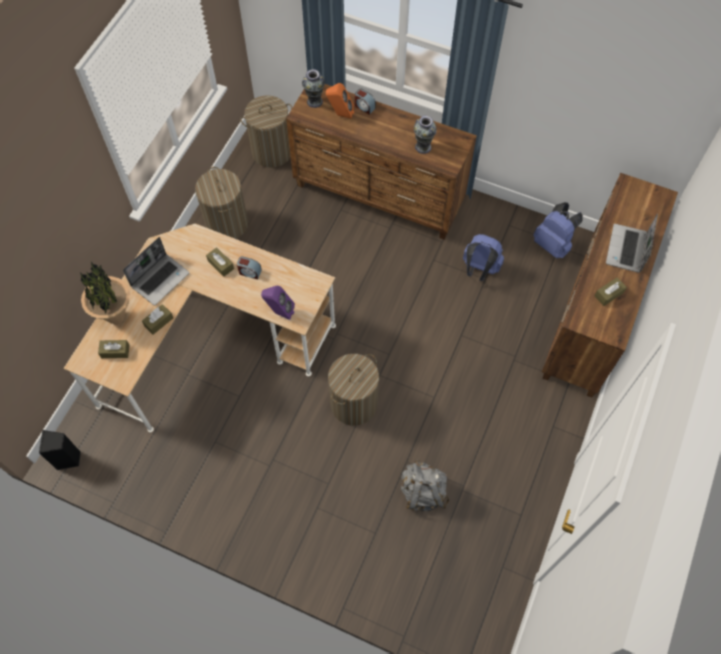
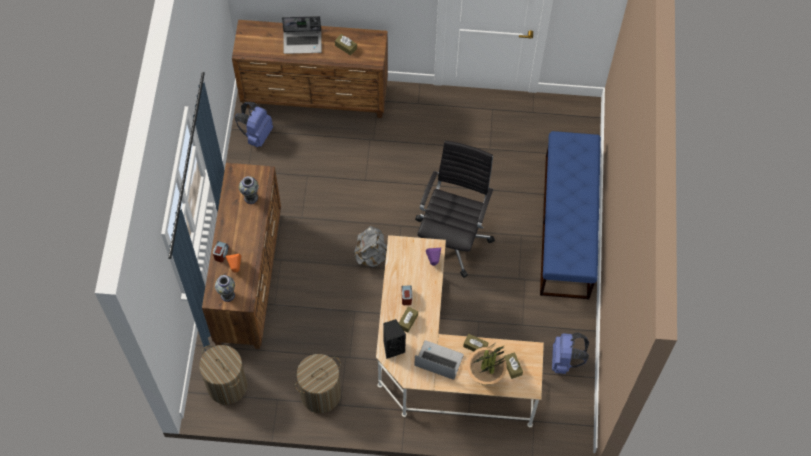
camera: 110 degrees left, 0 degrees up
(68, 459) = (580, 427): black speaker -> black speaker (393, 347)
(320, 544) = (567, 226): none -> blue bench
(354, 404) = (452, 237): laundry basket -> black office chair
(423, 492) = (501, 172): grey backpack -> grey backpack (372, 255)
(479, 270) = (300, 182): blue backpack -> blue backpack (565, 360)

